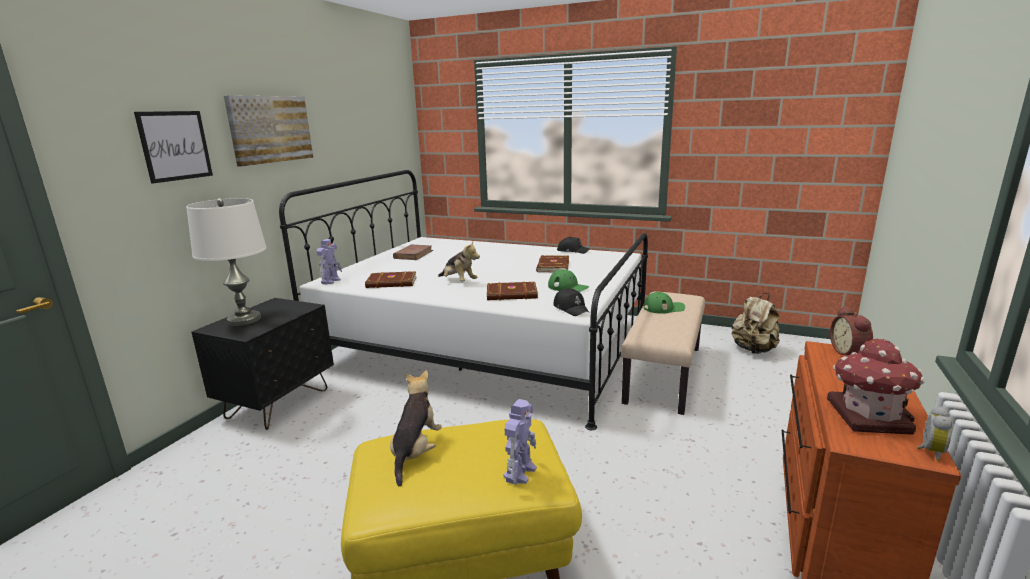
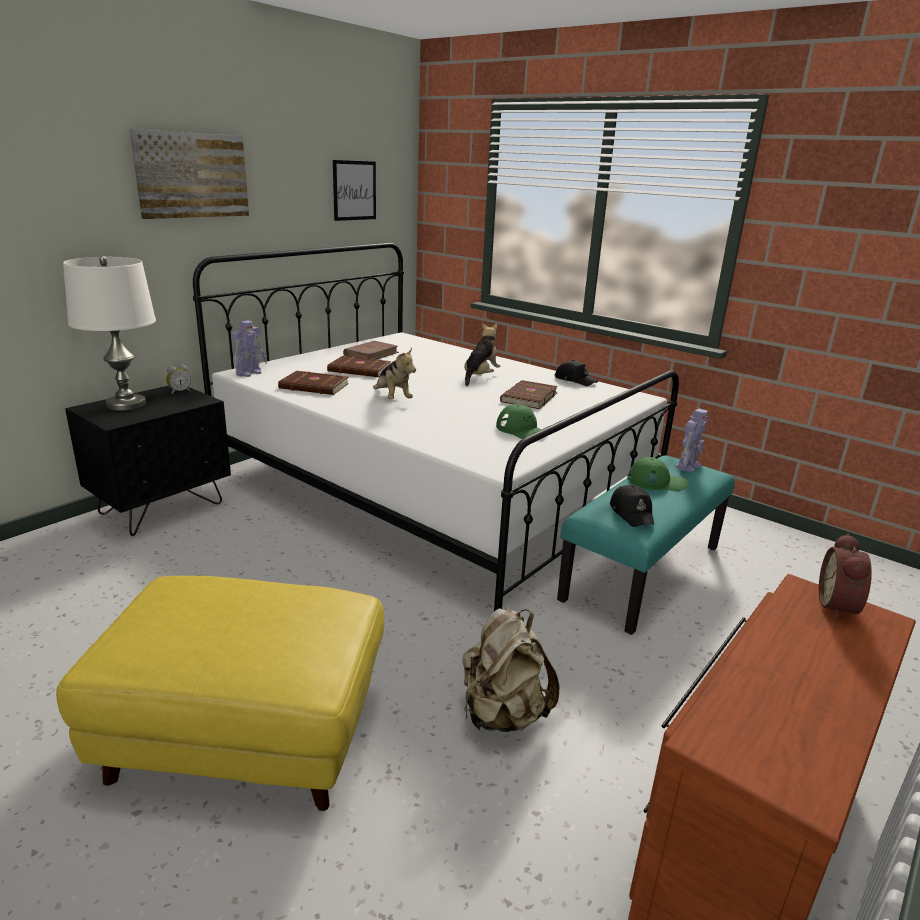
camera: 15 degrees right, 5 degrees up
(175, 146) = (60, 187): picture -> picture (354, 190)
(416, 452) = (197, 603): plush toy -> plush toy (480, 377)
(512, 294) = (442, 427): brown book -> brown book (359, 370)
(520, 472) = (292, 659): toy robot -> toy robot (688, 466)
(571, 308) = (499, 460): black cap -> black cap (632, 513)
(662, 374) = (641, 572): beige bench -> turquoise bench
(754, 350) = (800, 566): beige backpack -> beige backpack (502, 714)
(867, 416) = (773, 709): toy house -> none
(929, 451) = (819, 789): alarm clock -> alarm clock (179, 392)

